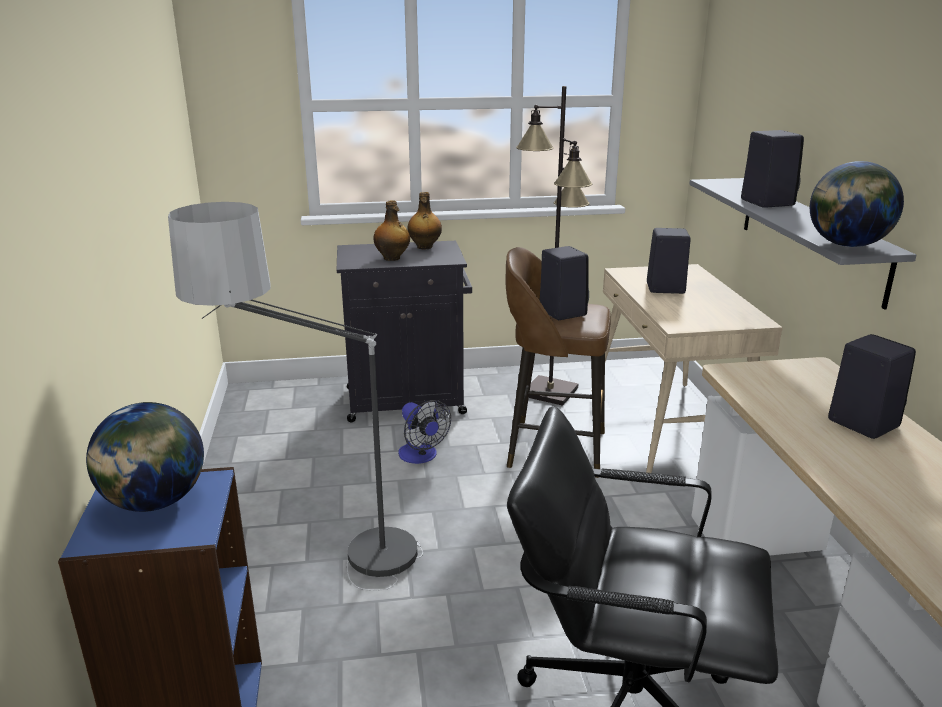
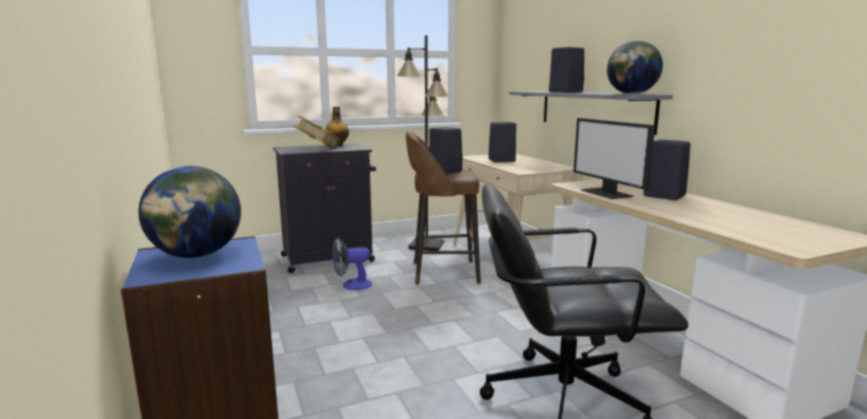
camera: 15 degrees left, 10 degrees down
(328, 573) = (306, 357): floor lamp -> none
(392, 258) = (317, 149): bottle -> book
(421, 456) = (351, 285): fan -> fan turned 120 degrees clockwise
(774, 404) = (607, 193): none -> monitor

